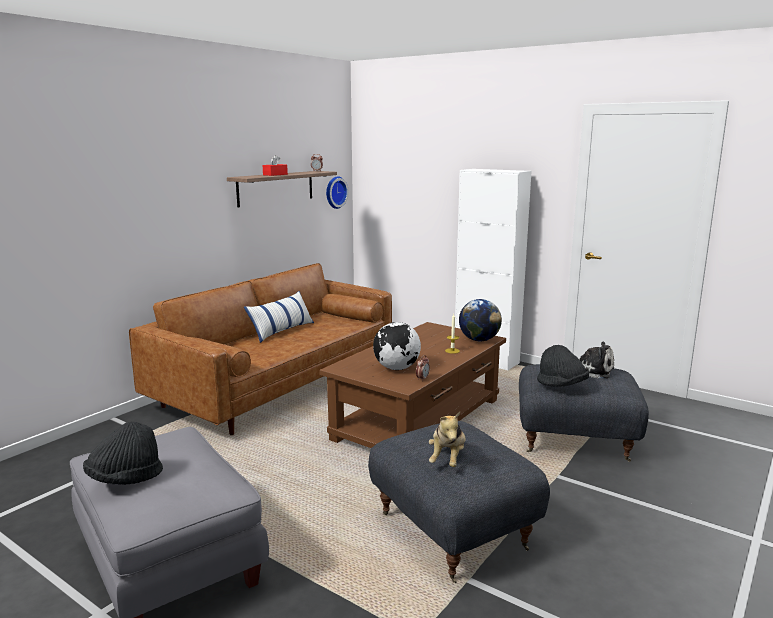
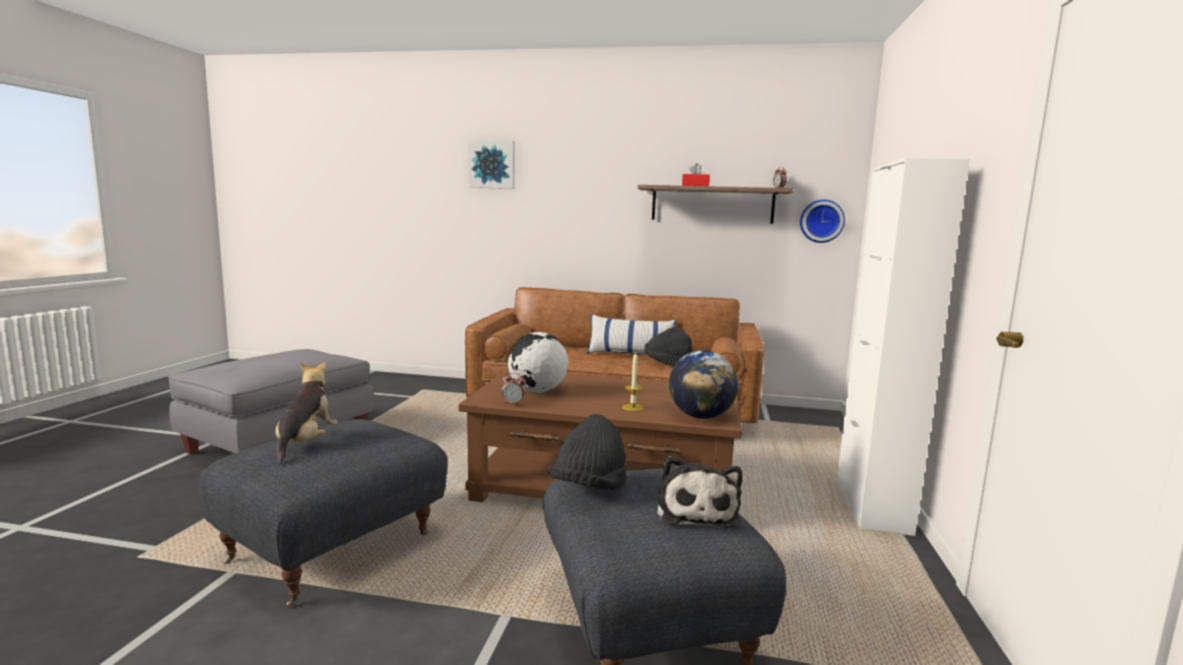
camera: 65 degrees right, 5 degrees down
(80, 165) = (492, 164): none -> picture
(125, 479) = (256, 356): black hat -> black hat (667, 364)
(447, 459) = (305, 443): plush toy -> plush toy turned 105 degrees clockwise

